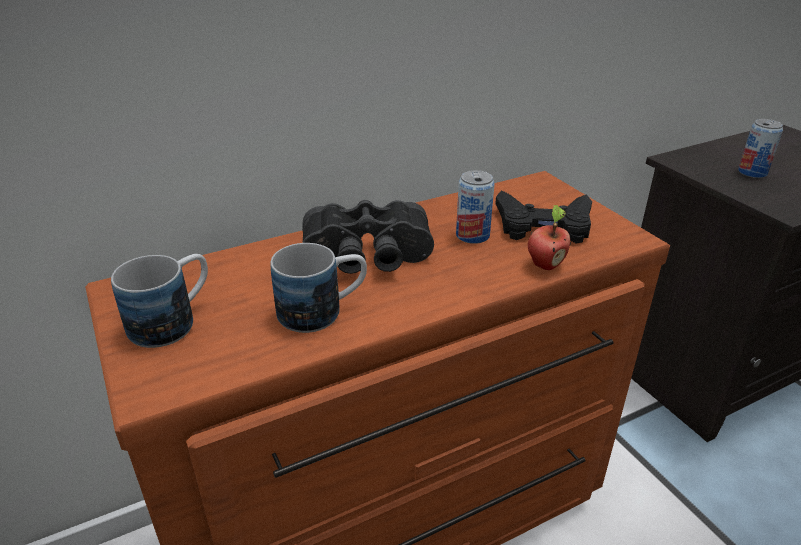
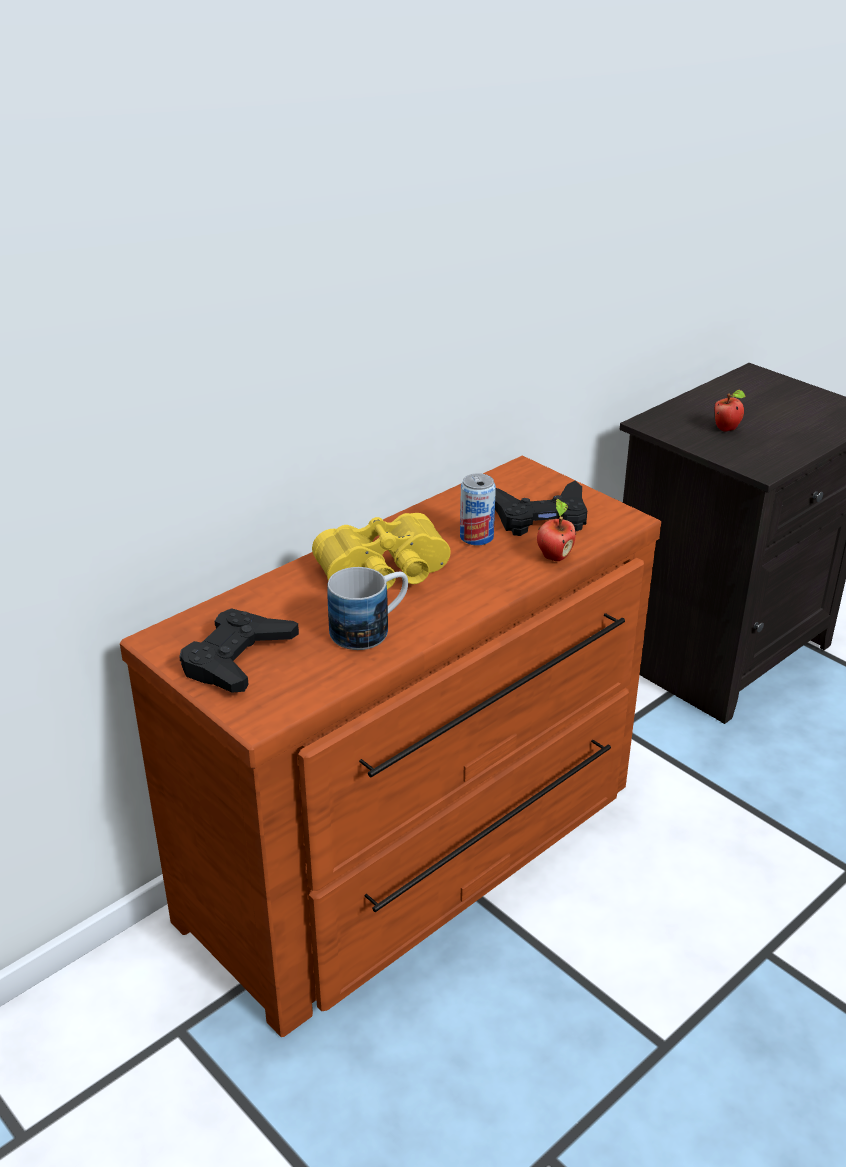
camera: 15 degrees left, 0 degrees up
(174, 321) = (237, 659): mug -> black game controller
(367, 258) = (386, 574): black binoculars -> yellow binoculars
(752, 172) = (727, 429): can -> apple

